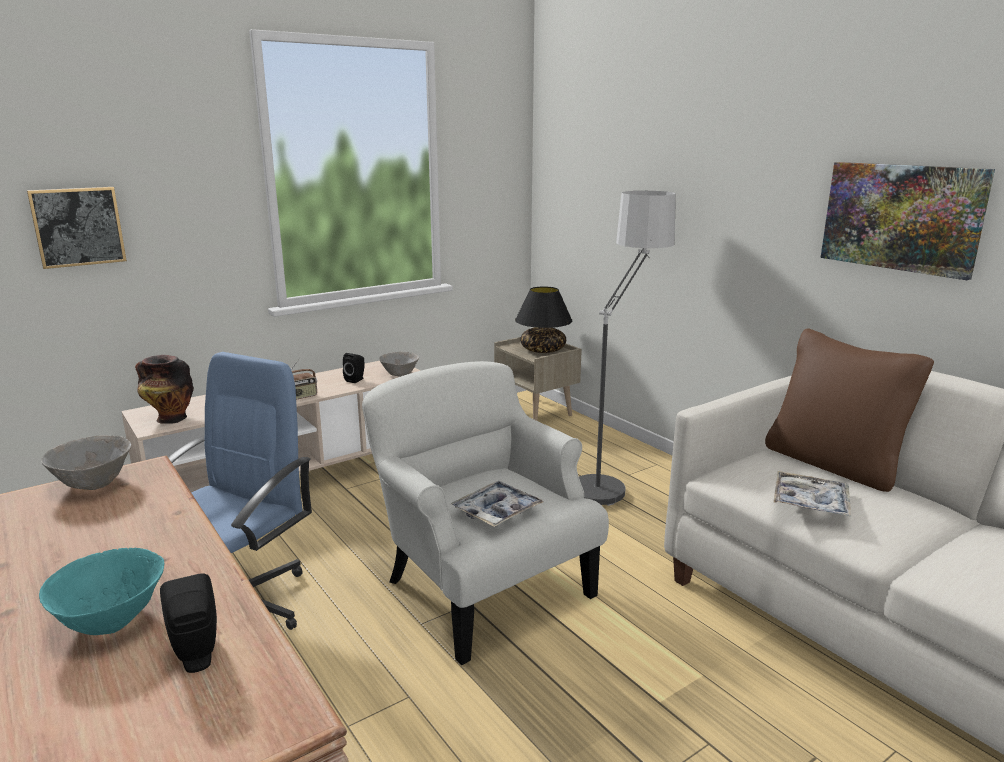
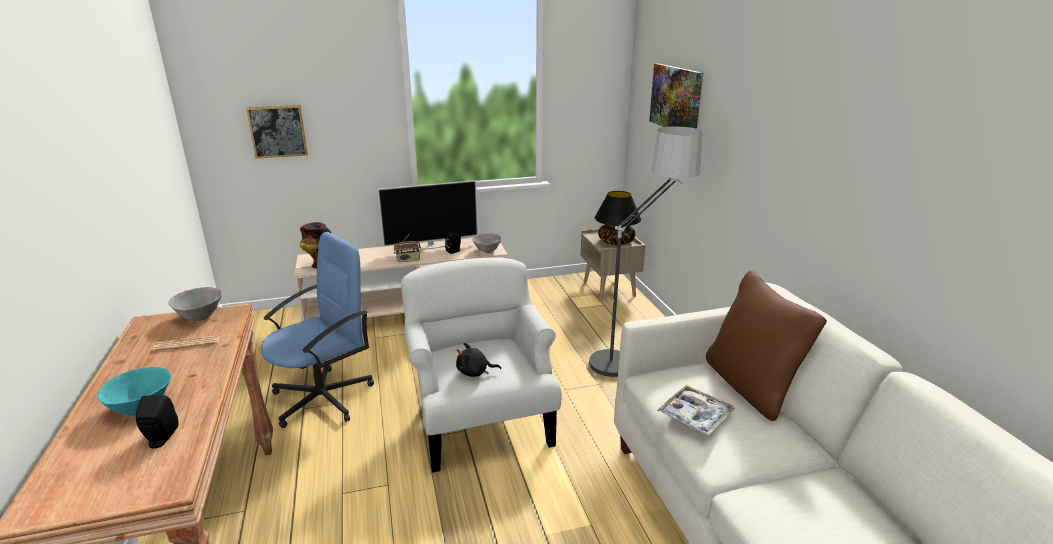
camera: 20 degrees right, 5 degrees up
(108, 521) = (187, 344): none -> newspaper
(320, 379) = (431, 247): none -> television
(496, 511) = (475, 372): tray -> black plush toy
(901, 217) = (853, 183): picture -> picture (676, 98)

